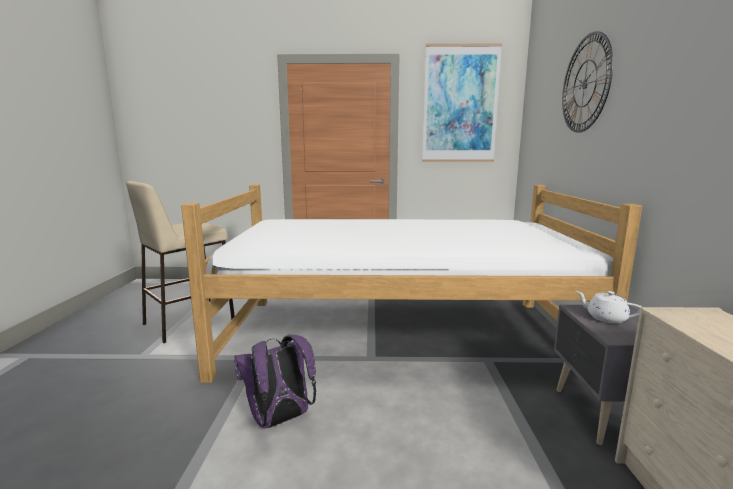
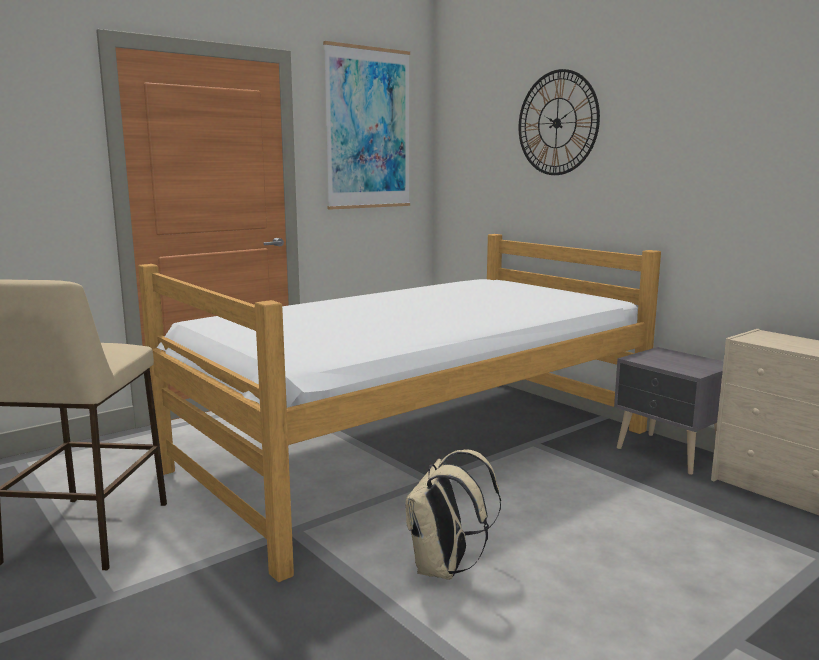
camera: 40 degrees left, 0 degrees up
(280, 420) = (444, 569): purple backpack -> beige backpack
(605, 318) = (664, 360): white teapot -> none

